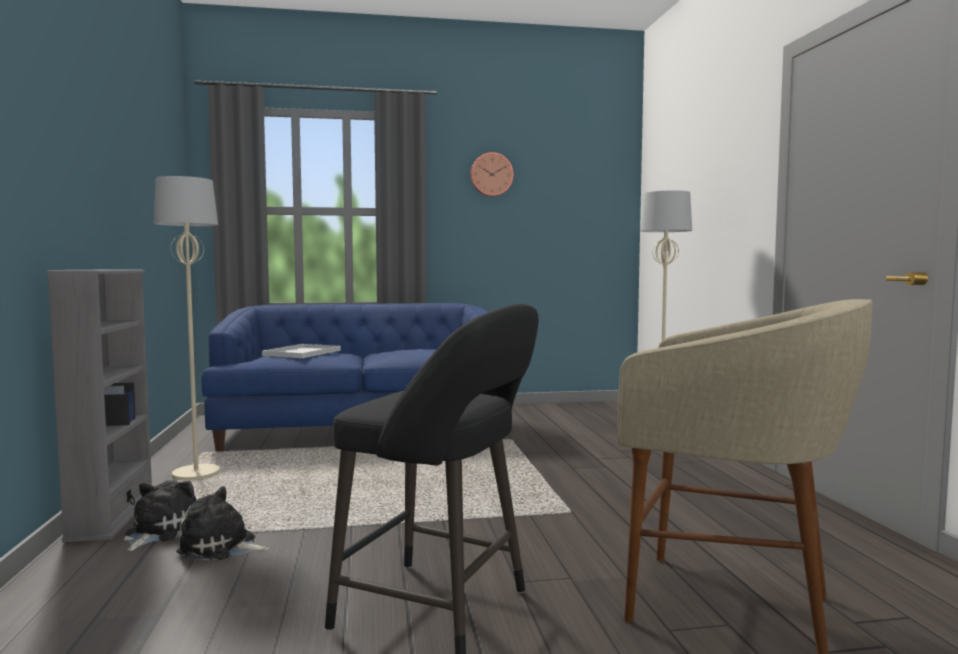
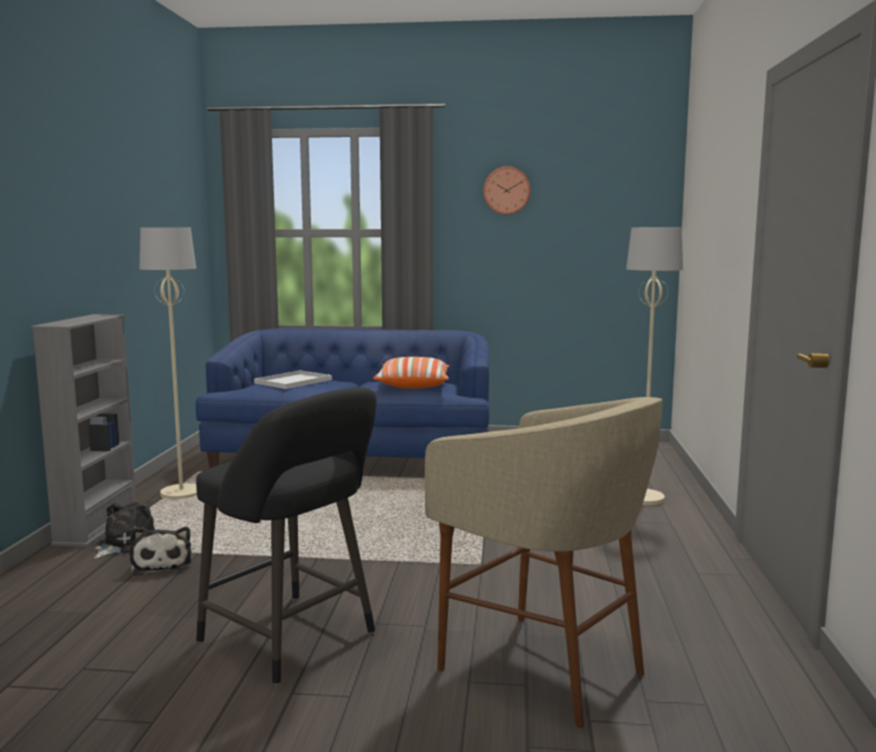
camera: 15 degrees right, 5 degrees up
(220, 547) = (162, 564): plush toy -> plush toy turned 135 degrees counterclockwise
(428, 351) = (413, 385): none -> pillow

